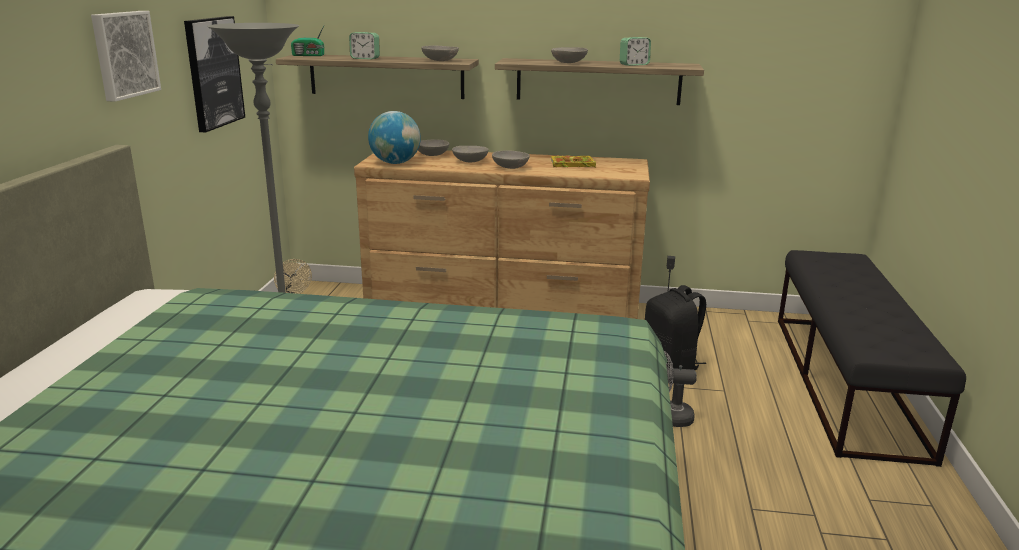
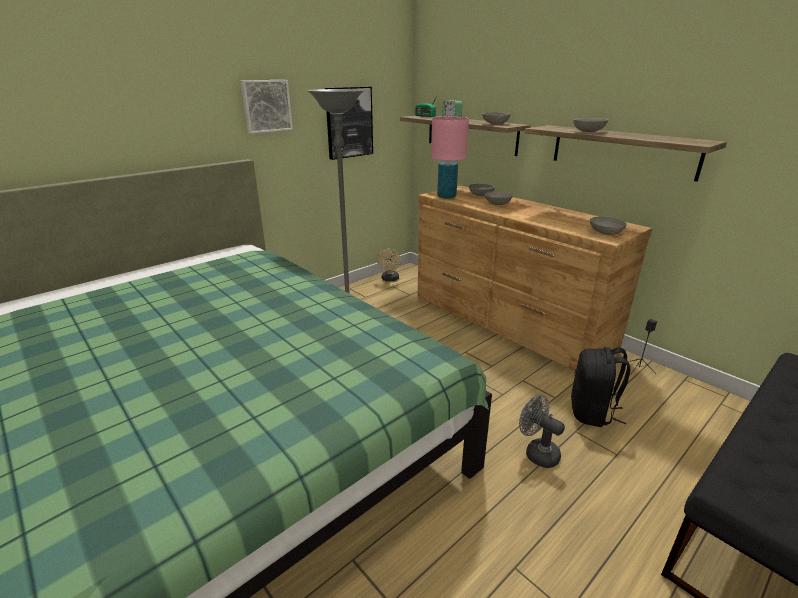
camera: 40 degrees right, 5 degrees up
(395, 163) = (446, 197): globe -> pink table lamp
(510, 167) = (517, 213): grey bowl -> grey bowl (606, 233)
(571, 164) = (571, 220): book -> none
(634, 64) = (646, 137): alarm clock -> none

